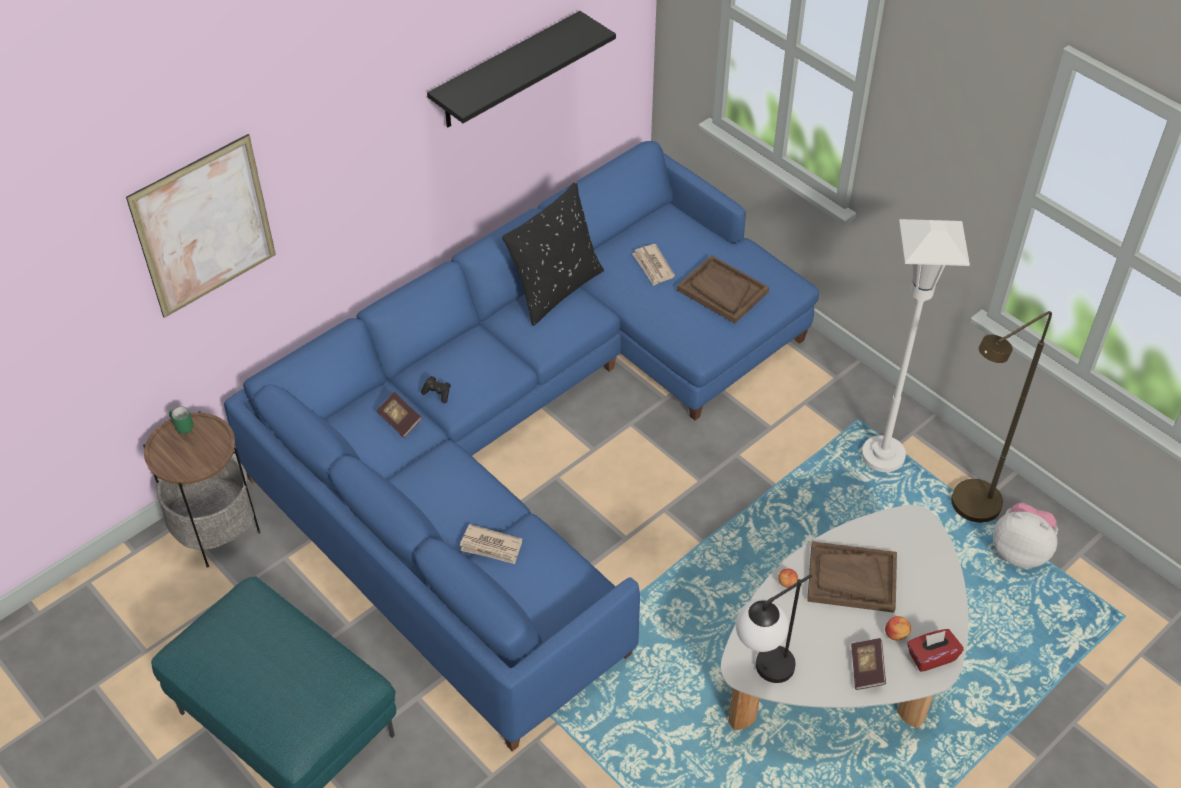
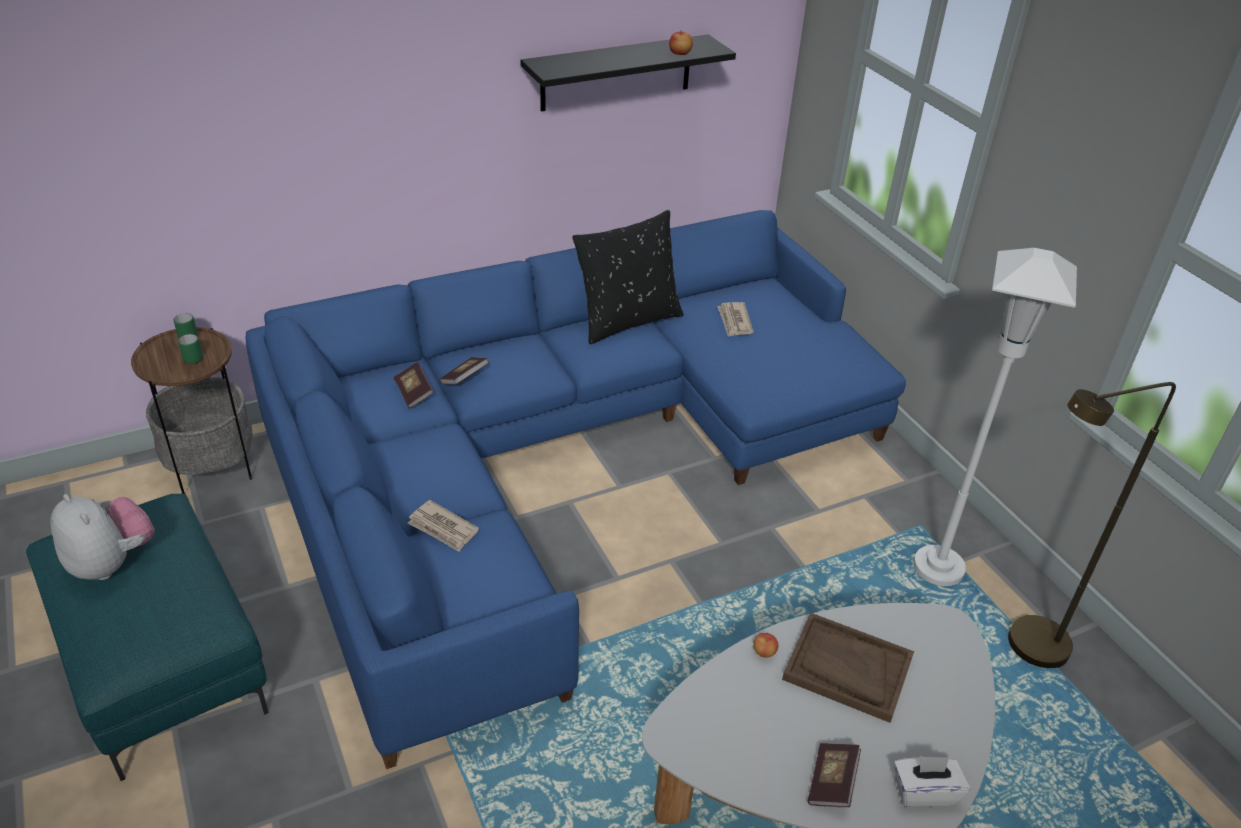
camera: 15 degrees right, 10 degrees down
(201, 447) = (192, 357): none -> green mug
(204, 227) = (239, 116): picture -> none
(437, 393) = (464, 379): black game controller -> book
(722, 291) = (798, 356): brown tray -> none
(762, 674) = (692, 750): table lamp -> none
(896, 634) = (885, 750): apple -> apple (680, 53)
(931, 657) = (924, 791): red tissue box -> white tissue box
(1020, 551) = (1083, 712): plush toy -> plush toy (112, 563)

